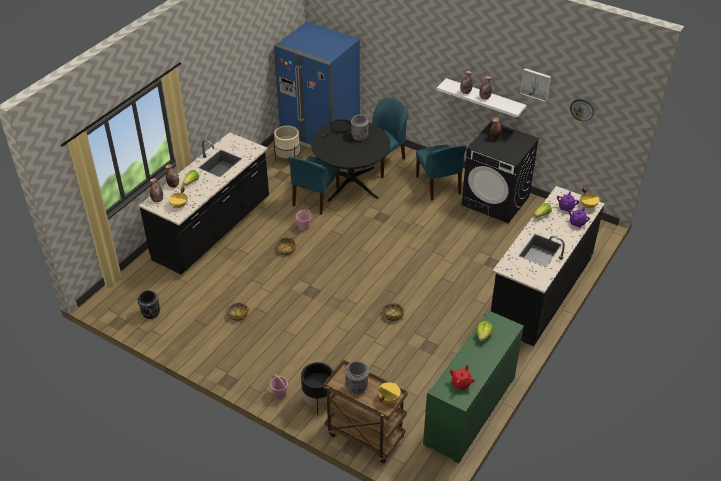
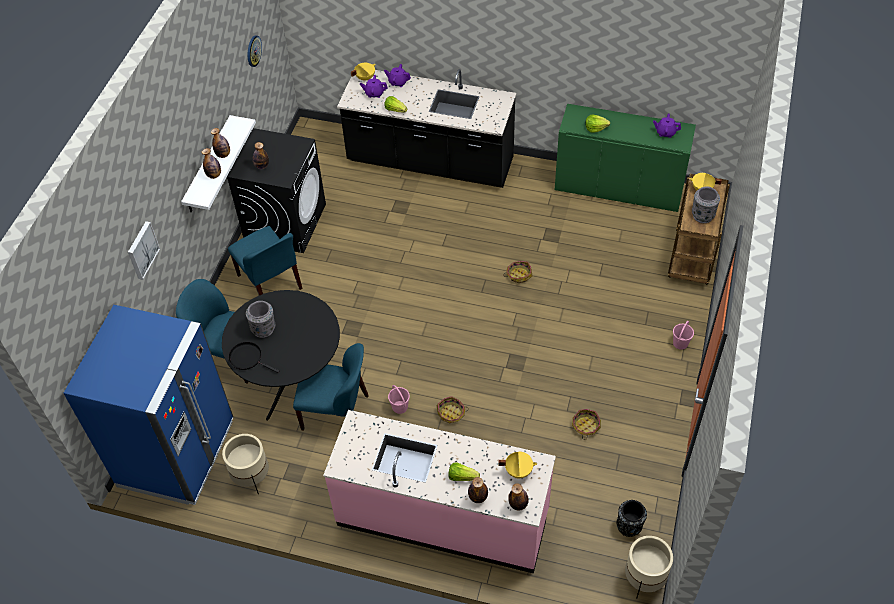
camera: 105 degrees left, 10 degrees up
(112, 309) = (644, 579): none -> beige planter
(213, 230) = (443, 517): black counter -> pink counter
(318, 402) = (672, 307): black planter -> none
(438, 186) = (270, 283): blue chair -> blue chair turned 90 degrees clockwise
(461, 383) = (665, 132): red teapot -> purple teapot
(536, 84) = (226, 82): picture -> picture (142, 250)

